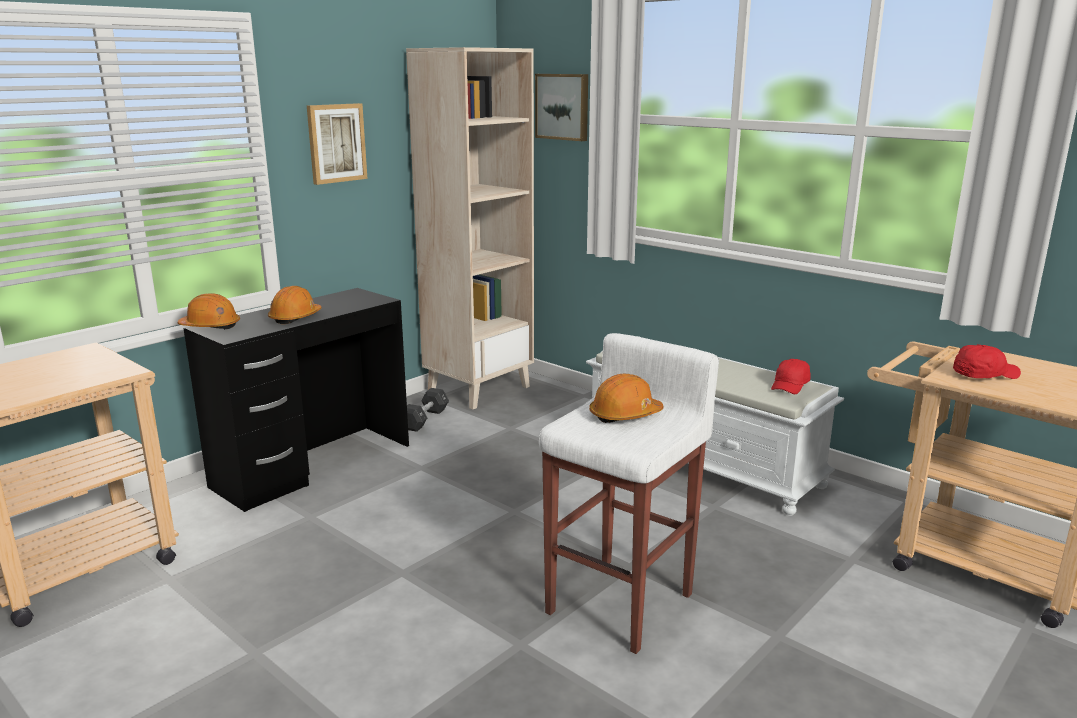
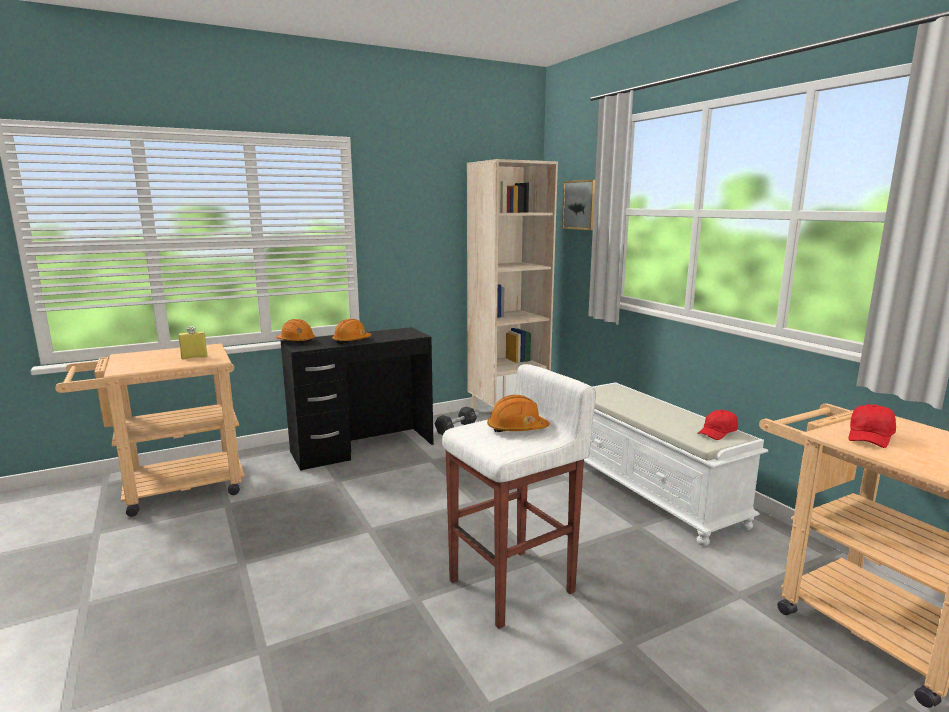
camera: 20 degrees right, 5 degrees down
(83, 370) = (194, 357): none -> yellow bottle
(336, 143) = (408, 226): picture -> none
(983, 375) = (870, 437): red cap -> red cap turned 120 degrees clockwise

